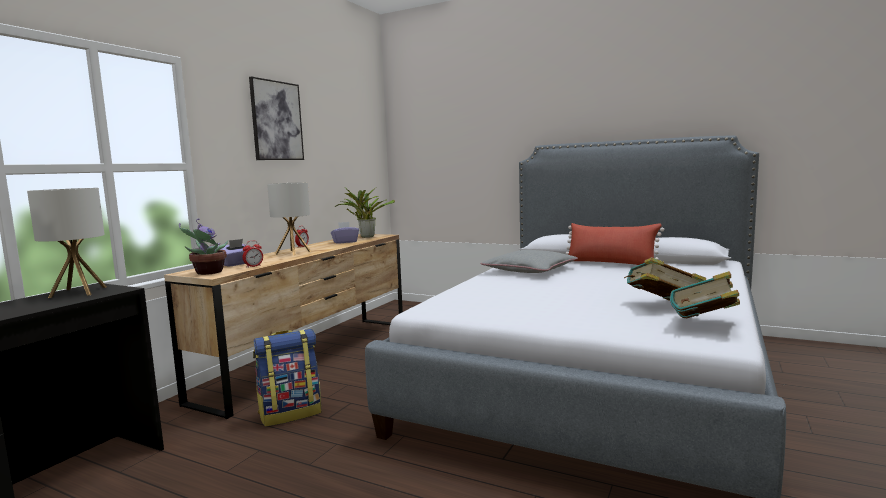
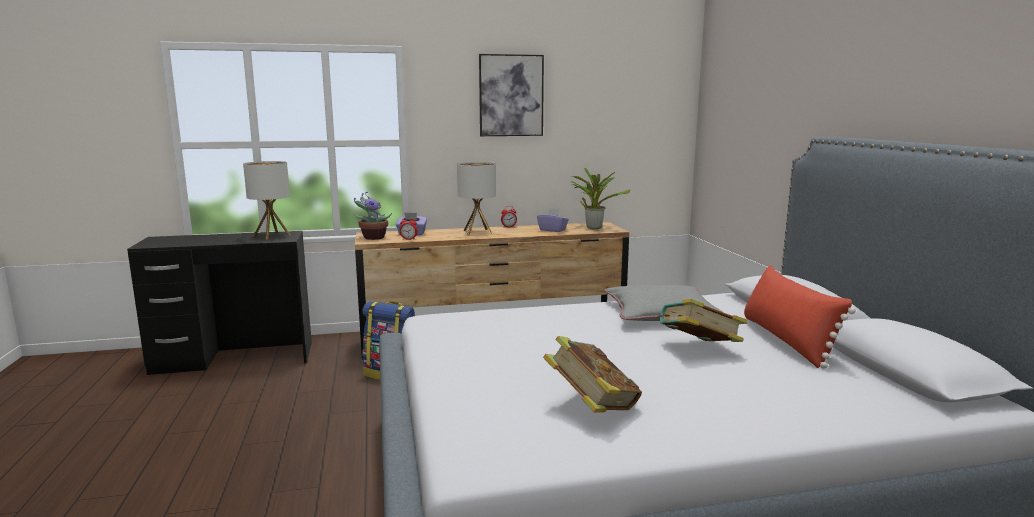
camera: 50 degrees right, 5 degrees up
(704, 325) = (530, 444): book -> book (698, 349)

